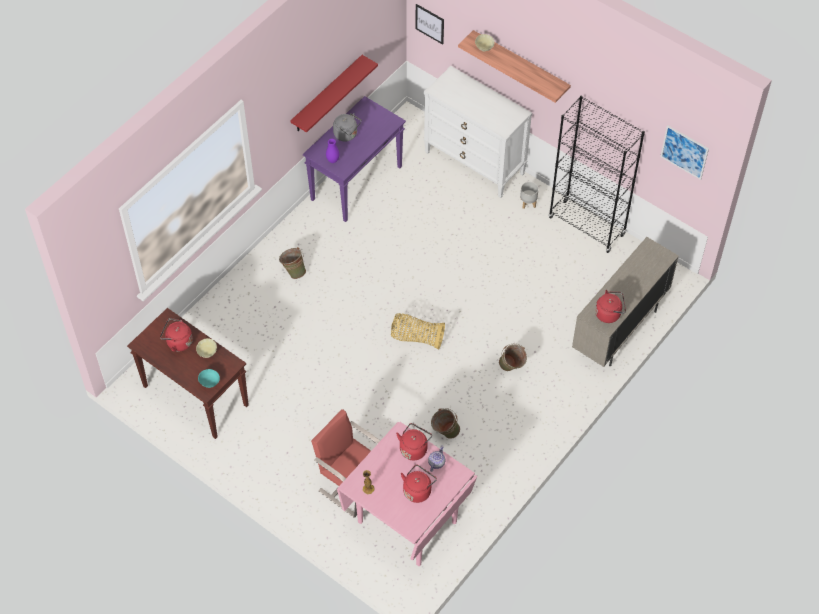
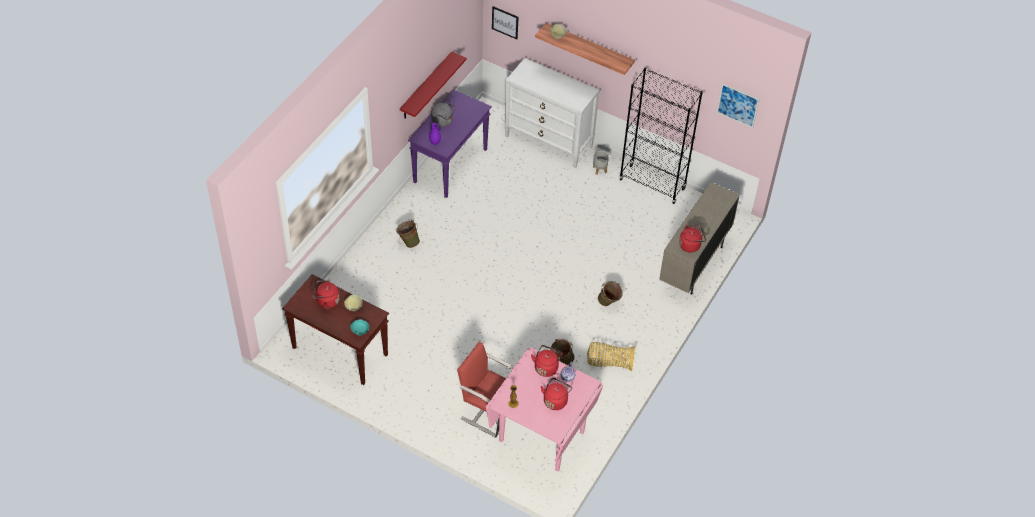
camera: 10 degrees left, 5 degrees down
(416, 337) = (523, 286): basket -> basket (609, 362)

